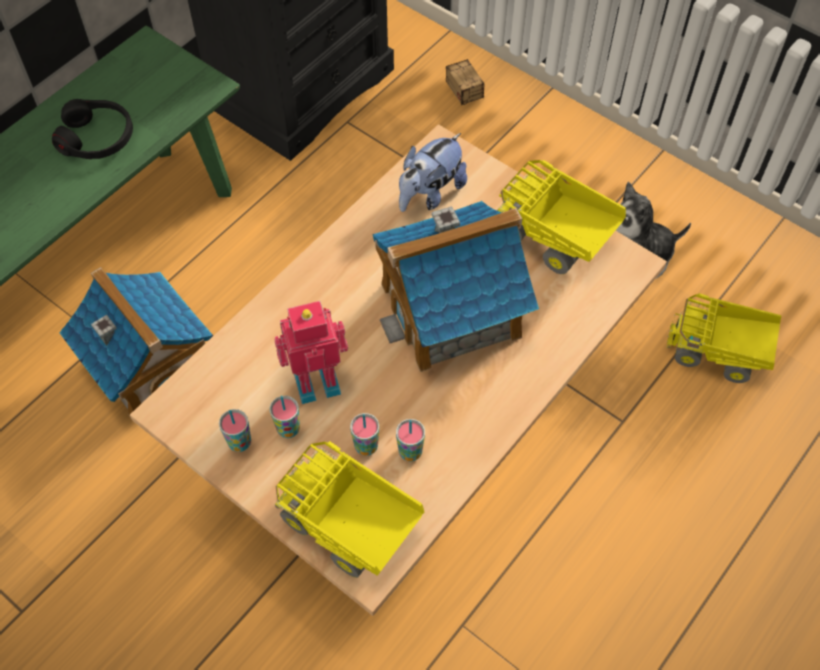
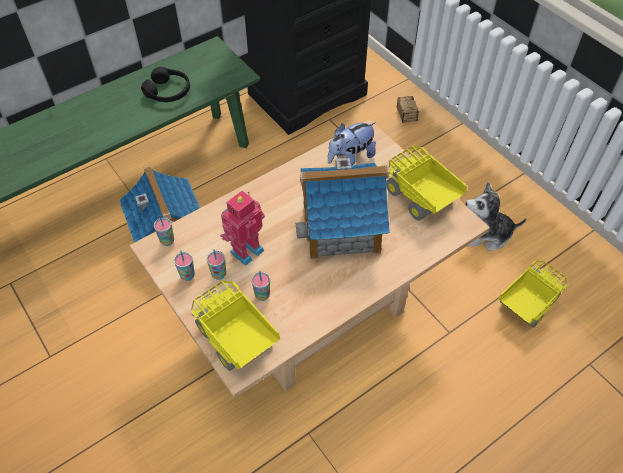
camera: 15 degrees right, 5 degrees down
(316, 380) = (245, 250): toy robot -> toy robot turned 45 degrees counterclockwise
(410, 452) = (288, 305): cup -> cup (167, 241)
(719, 353) = (526, 304): toy truck -> toy truck turned 105 degrees clockwise

